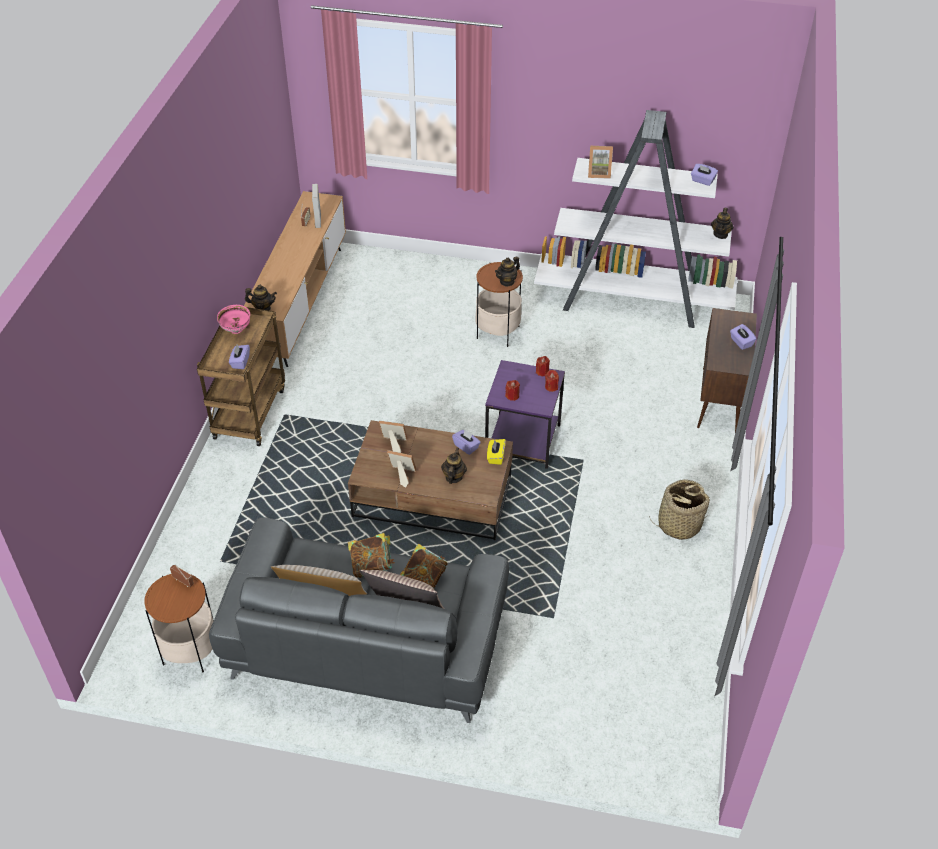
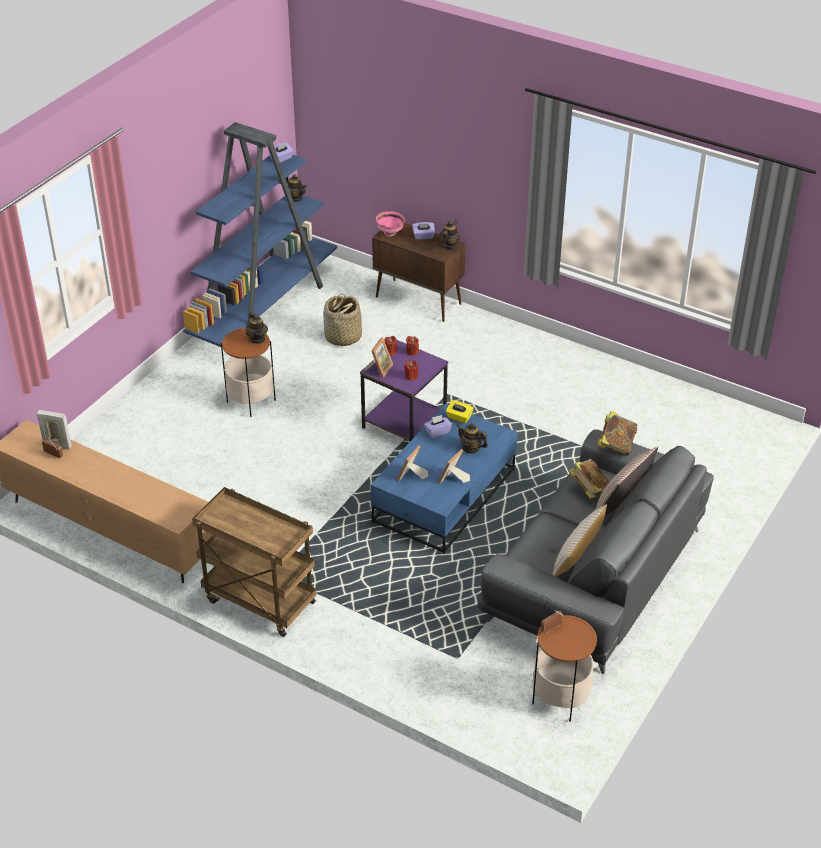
camera: 70 degrees left, 5 degrees down
(236, 330) = (228, 525): pink bowl -> pink bowl (390, 233)
(240, 362) = (282, 530): purple tissue box -> none
(262, 308) = (181, 514): teapot -> teapot (449, 245)
(372, 566) = (560, 516): book -> book (616, 445)
(431, 497) = (444, 496): brown coffee table -> blue coffee table
(599, 173) = (229, 206): picture frame -> picture frame (379, 369)
(633, 301) = (264, 308): white bookcase -> blue bookcase
(679, 524) = (543, 363): basket -> basket (342, 337)

